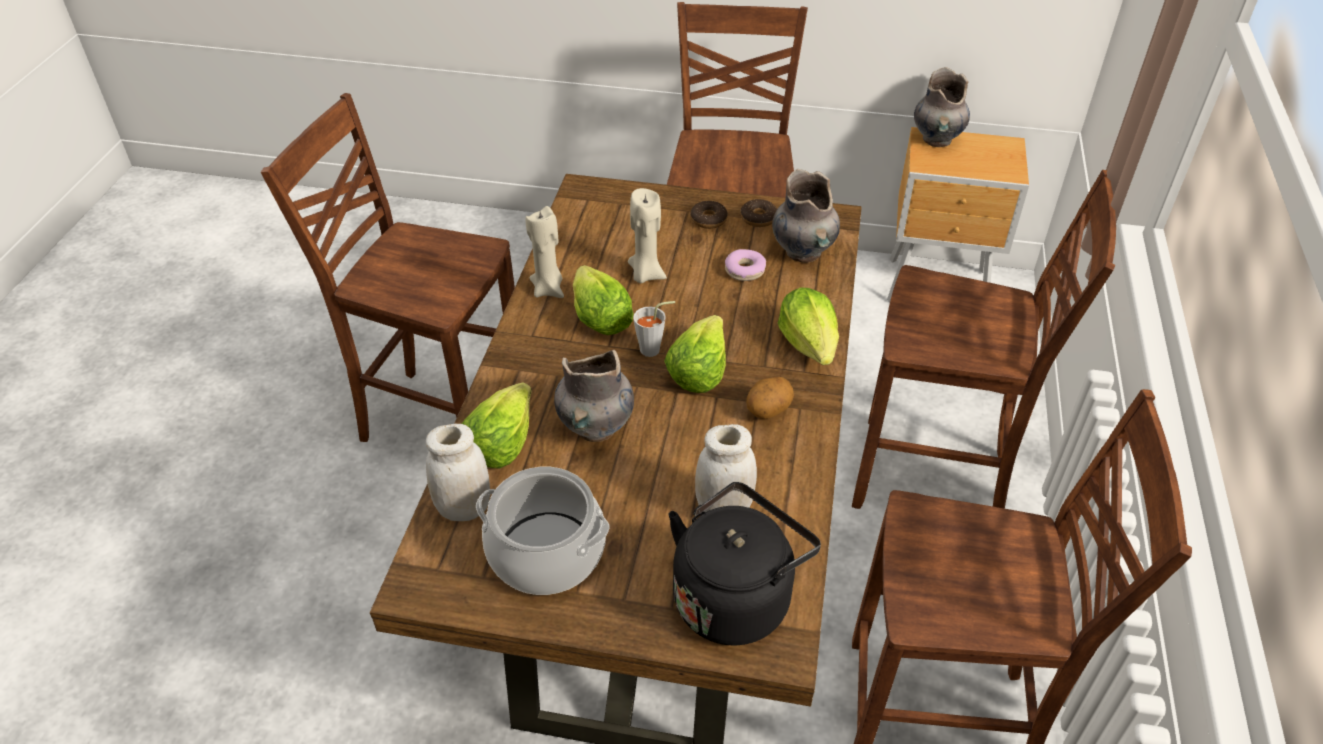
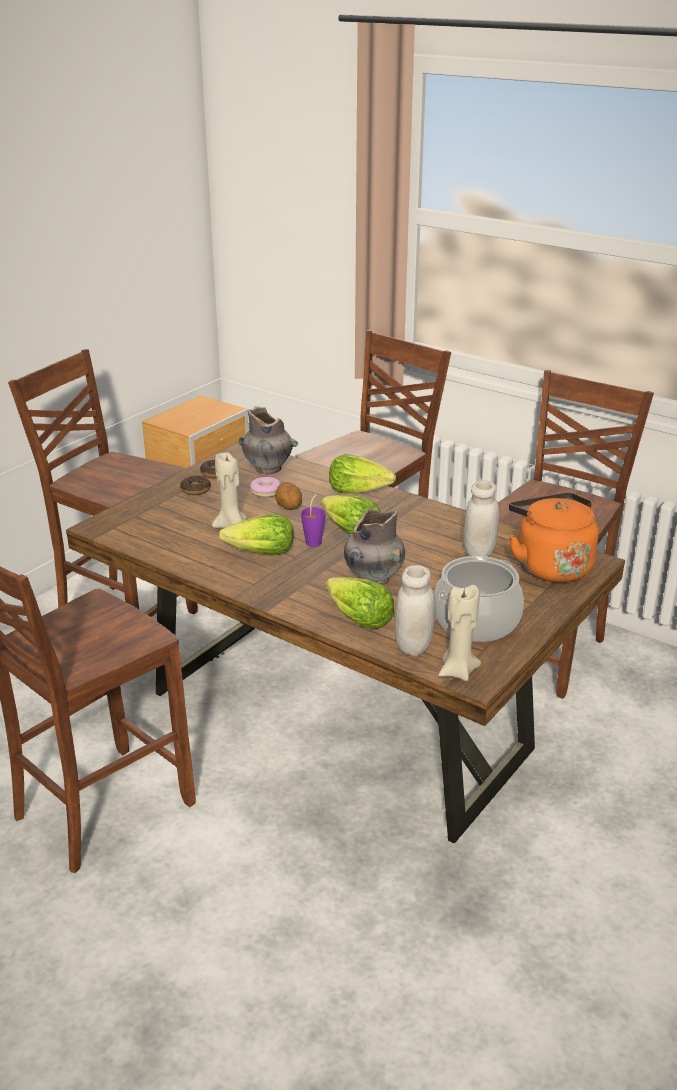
camera: 65 degrees left, 15 degrees down
(548, 289) = (206, 566): beige candle -> beige candle (457, 671)
(654, 349) = (314, 541): grey cup -> purple cup
(735, 597) = (550, 566): black kettle -> orange kettle
(768, 410) = (406, 518): potato -> potato (288, 508)
(936, 140) = (168, 418): grey vase -> none

